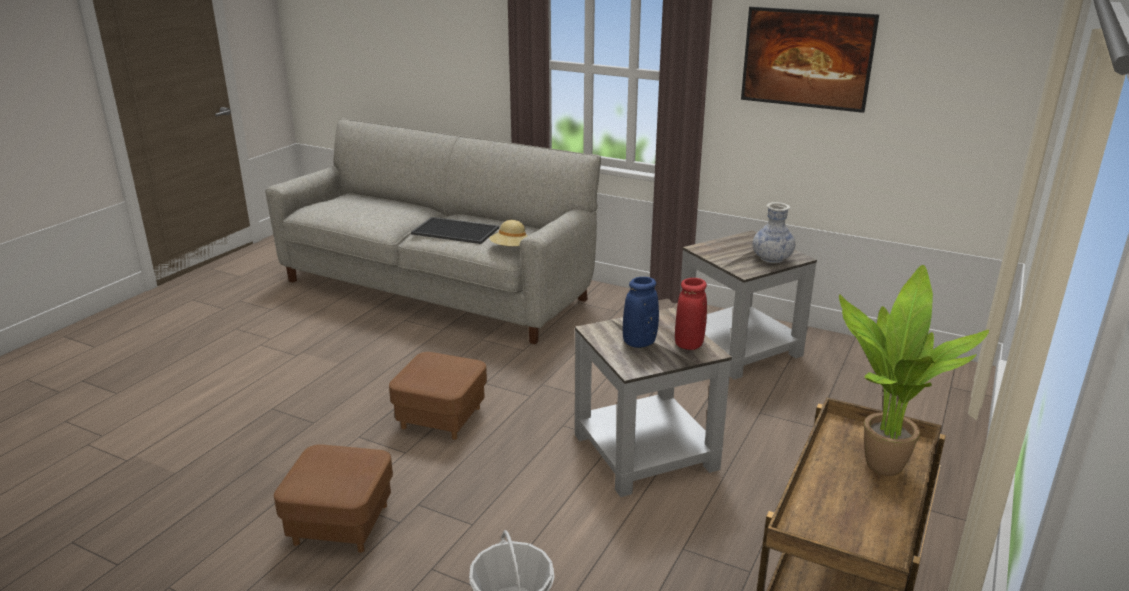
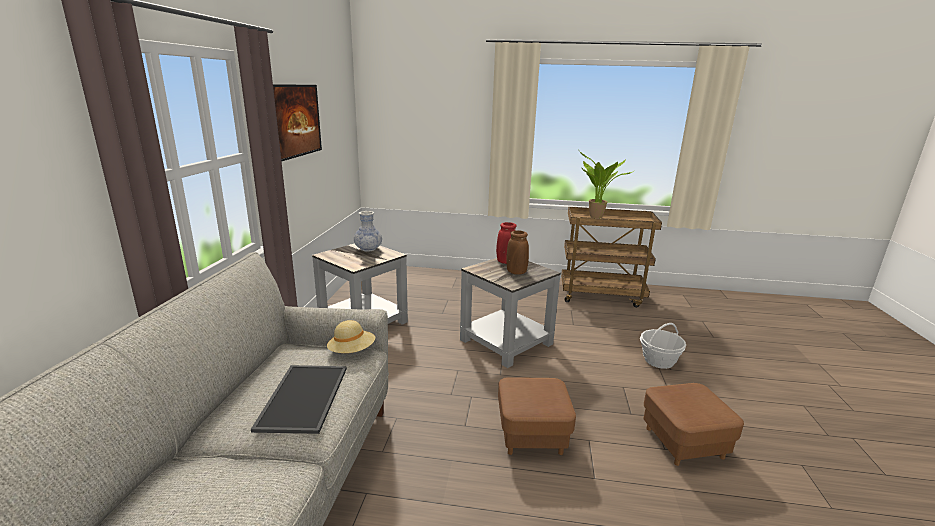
camera: 110 degrees left, 5 degrees down
(639, 343) = (516, 272): blue vase -> brown vase

